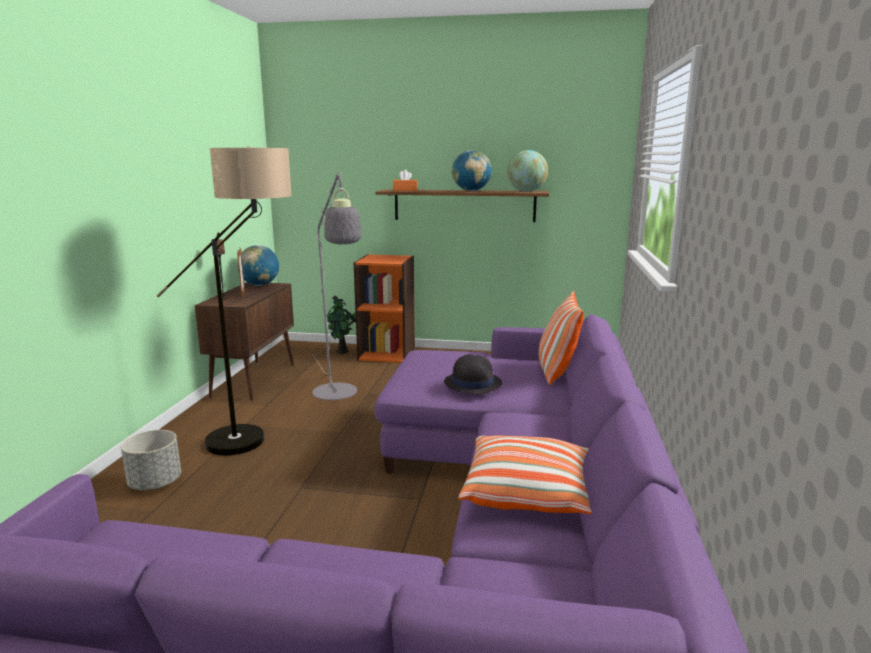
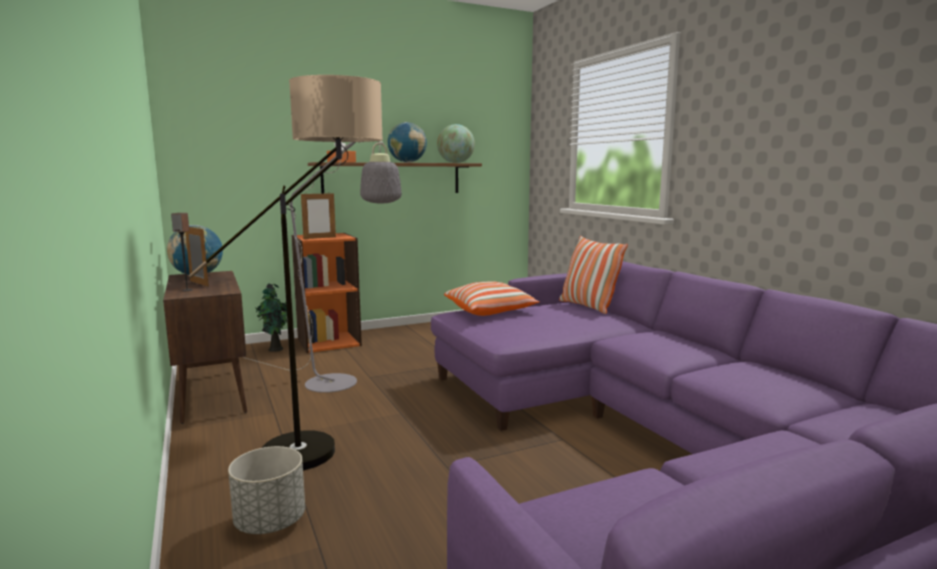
camera: 35 degrees left, 5 degrees down
(375, 260) = (319, 238): none -> picture frame
(472, 383) = (554, 323): black hat -> none
(527, 492) = (748, 374): pillow -> pillow (490, 311)

